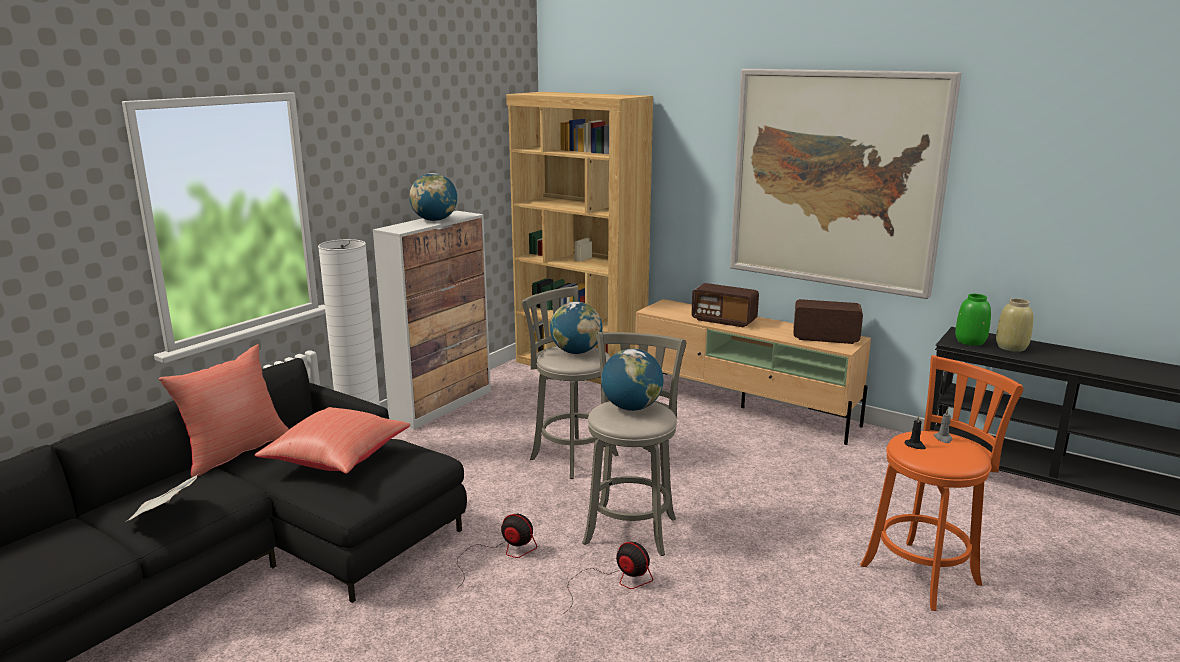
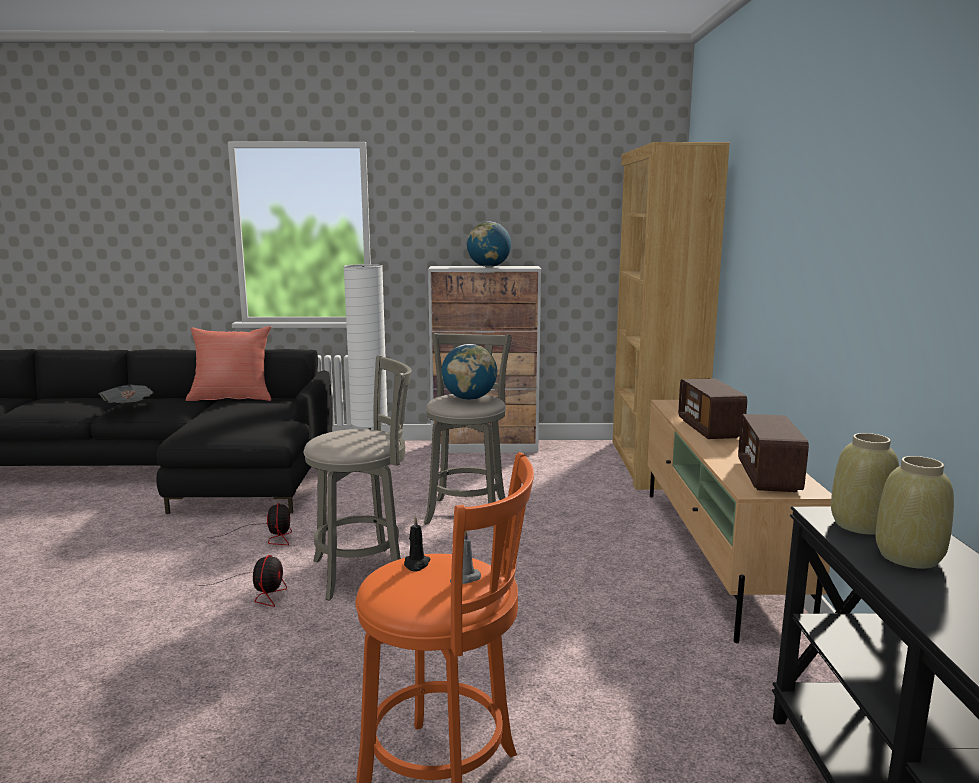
camera: 55 degrees right, 5 degrees down
(339, 460) = (239, 417): red pillow -> none
(631, 408) = (359, 436): globe -> none
(825, 338) = (768, 477): radio -> radio turned 150 degrees counterclockwise
(836, 179) = (834, 236): picture -> none
(970, 342) = (859, 525): green vase -> beige vase

